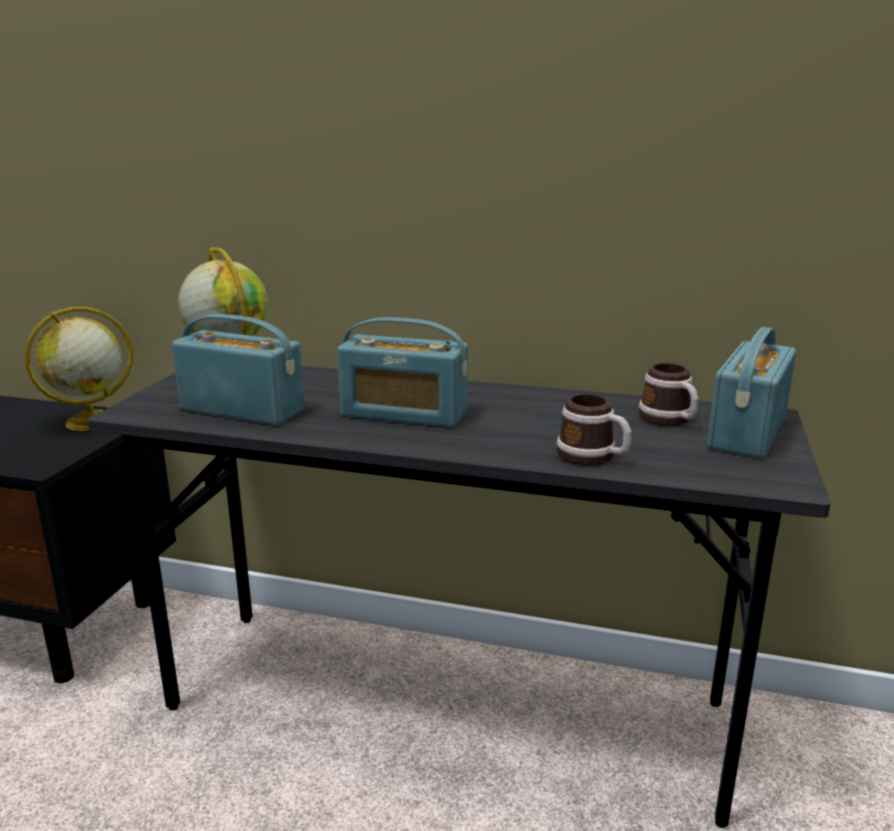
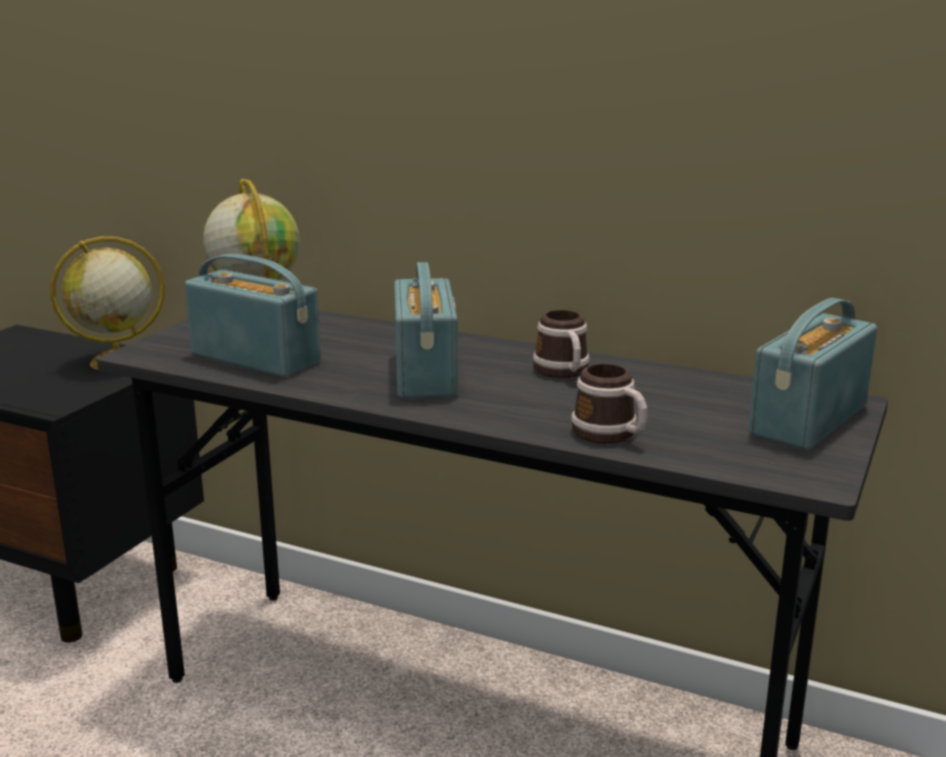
camera: 10 degrees right, 0 degrees up
(404, 414) = (426, 373): radio -> radio turned 120 degrees counterclockwise
(669, 420) = (724, 400): mug -> mug (563, 372)

